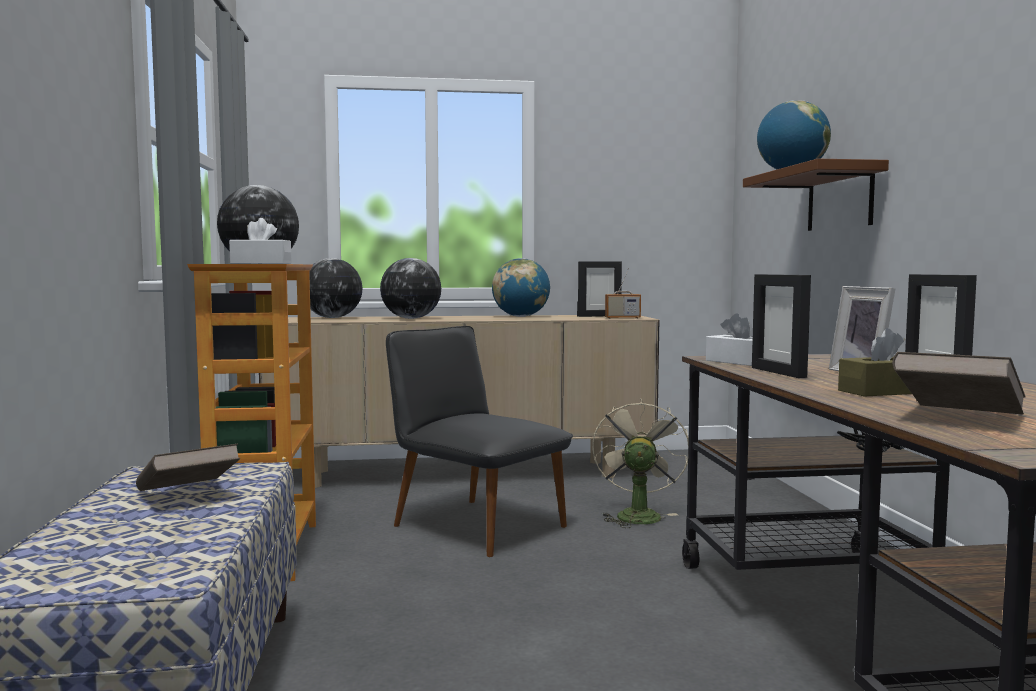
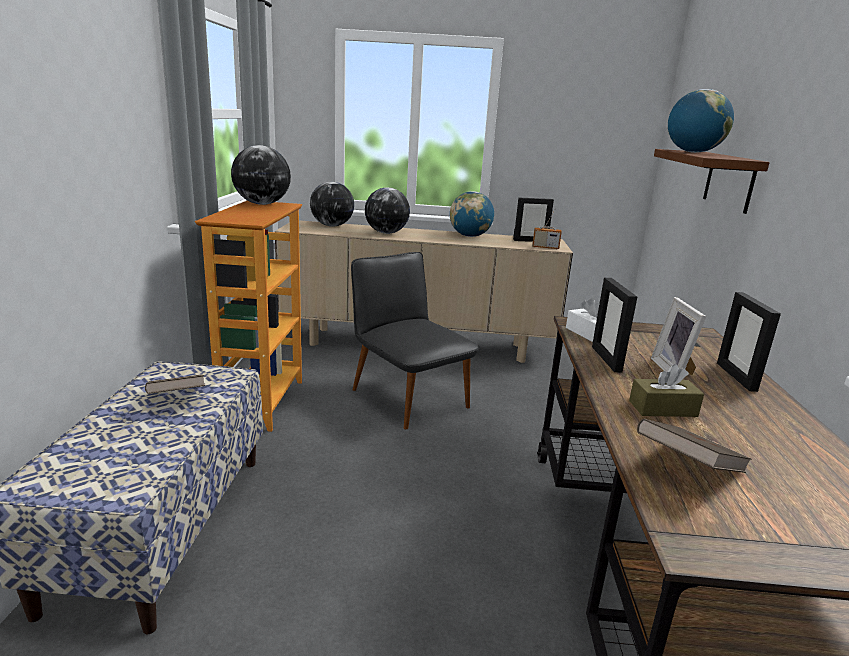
camera: 10 degrees right, 15 degrees up
(261, 263) = (253, 215): white tissue box -> none
(637, 515) = (525, 403): beige fan -> none

